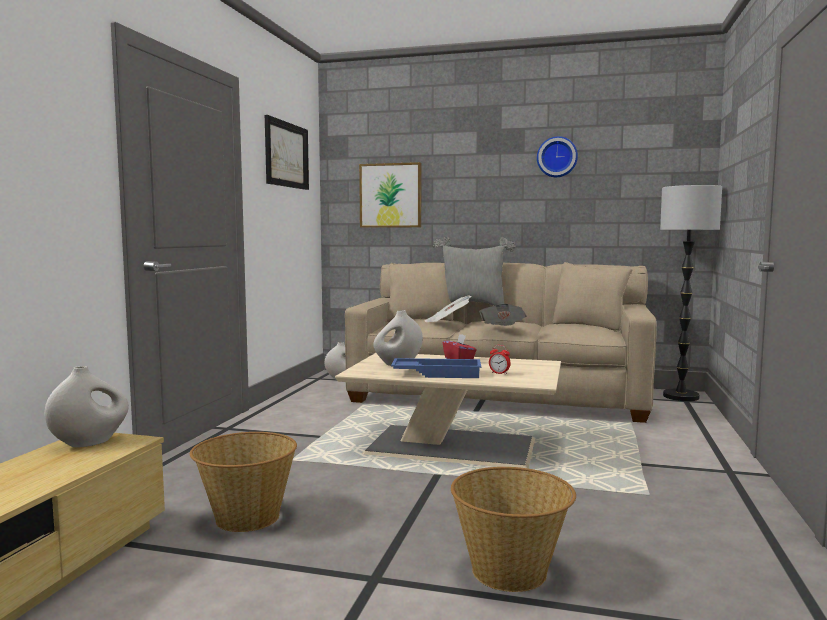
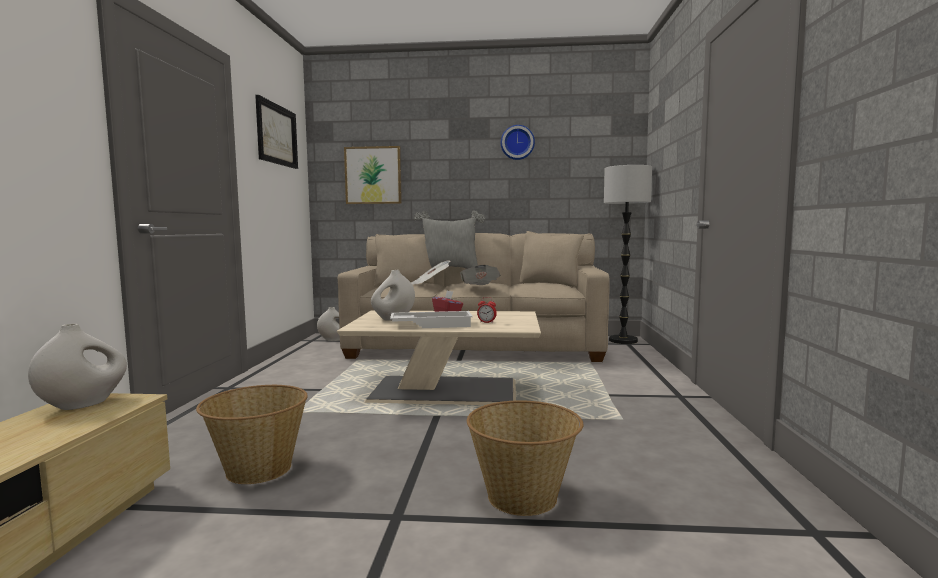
camera: 10 degrees left, 0 degrees up
(437, 373) = (432, 325): blue tray -> white tray

